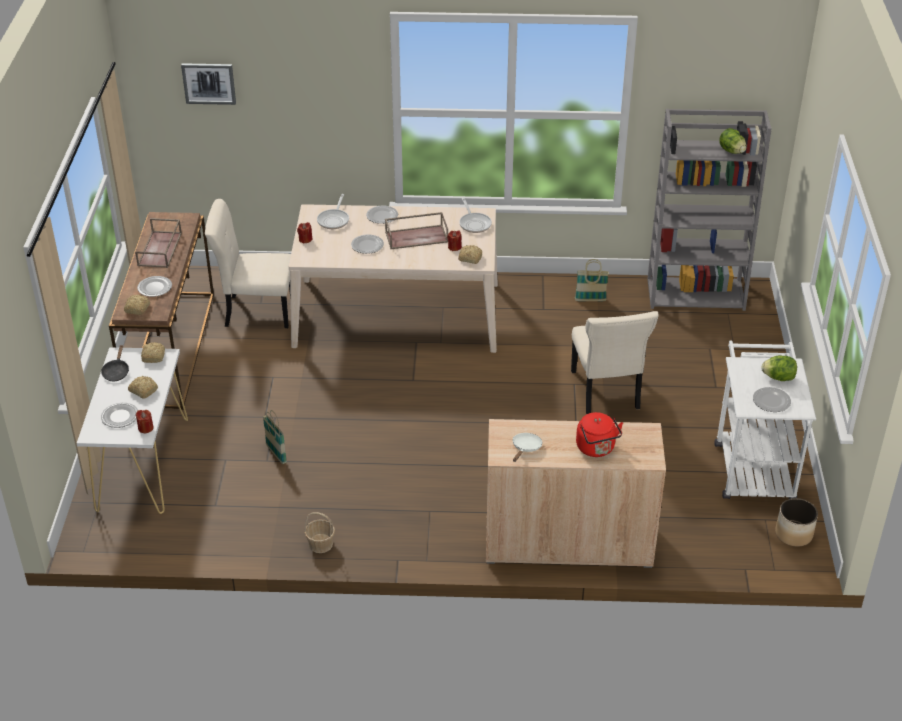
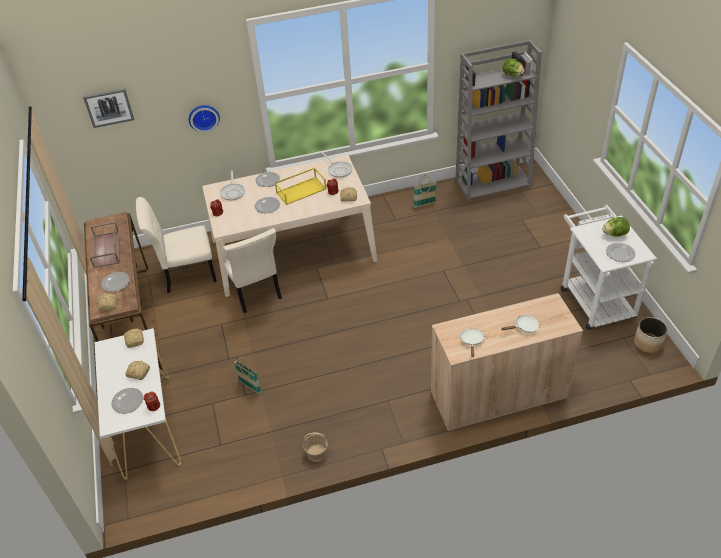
camera: 15 degrees left, 5 degrees up
(116, 372) = (109, 362): black frying pan -> none
(320, 119) = (203, 117): none -> wall clock
(417, 236) = (301, 190): brown tray -> yellow tray
(596, 449) = (524, 327): red kettle -> white frying pan
(605, 392) = (468, 271): beige chair -> beige chair (254, 292)

